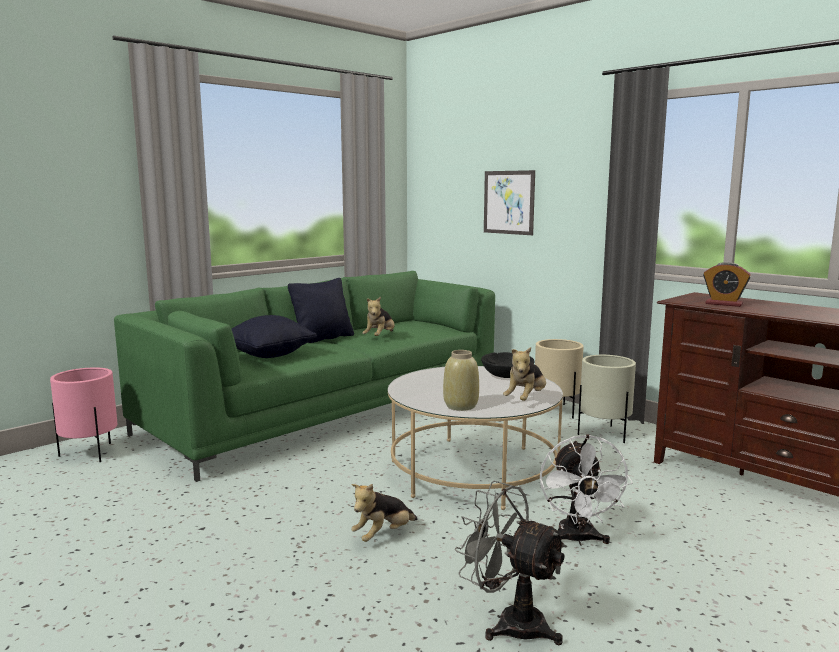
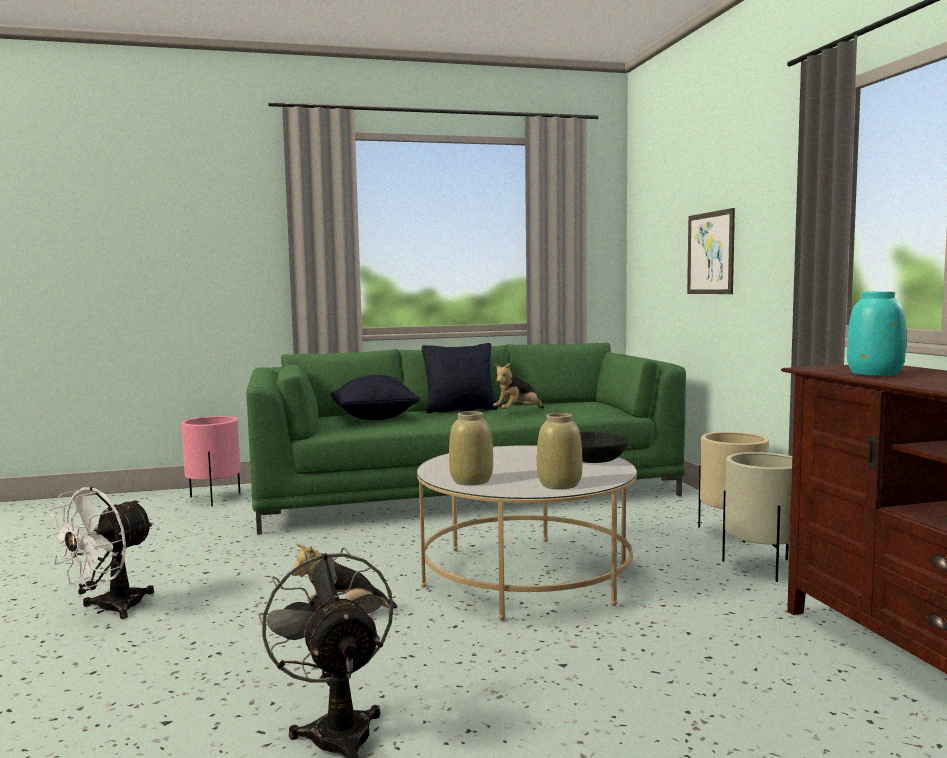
camera: 30 degrees right, 5 degrees down
(526, 399) = (560, 484): plush toy -> beige vase
(578, 540) = (543, 672): white fan -> white fan (109, 609)
(724, 304) = (875, 373): alarm clock -> turquoise vase

